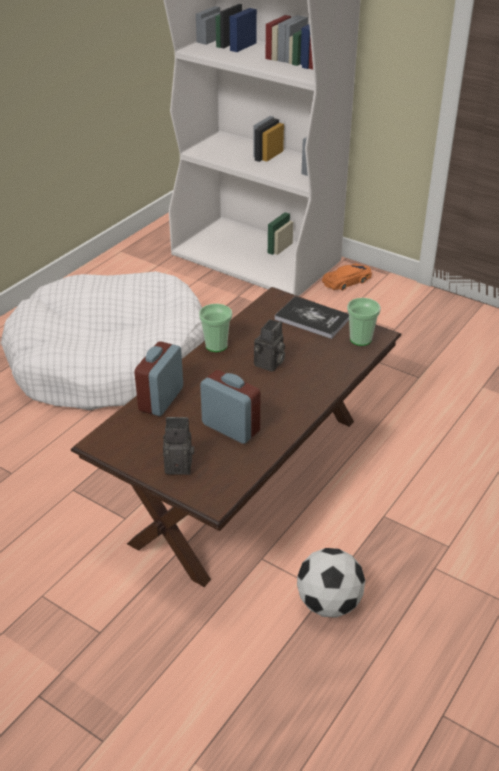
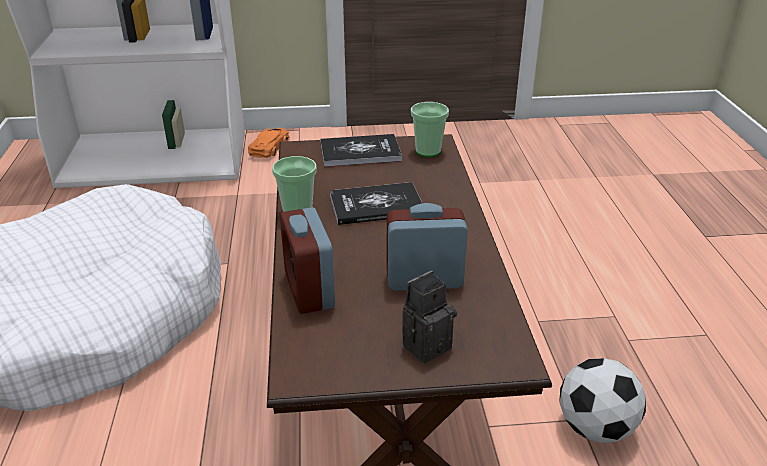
camera: 40 degrees left, 5 degrees down
(269, 364) = (376, 205): camera -> book

